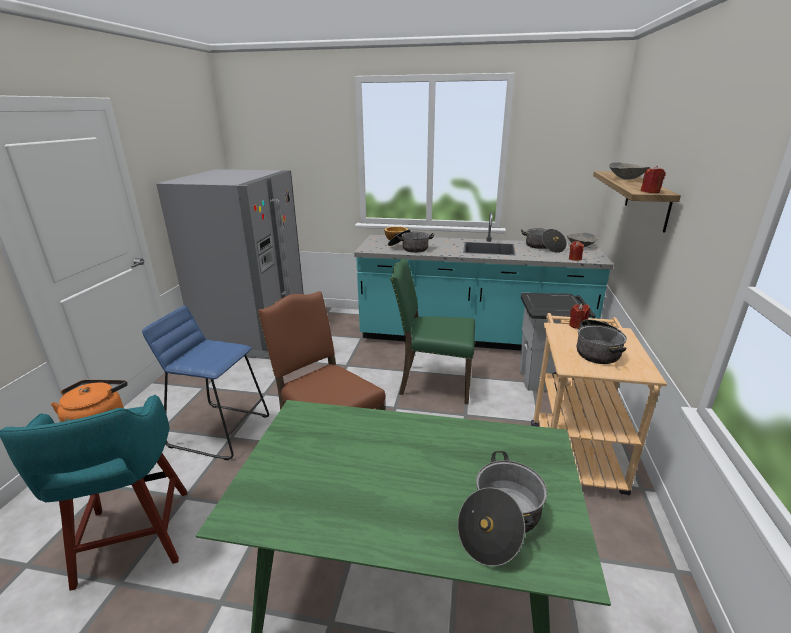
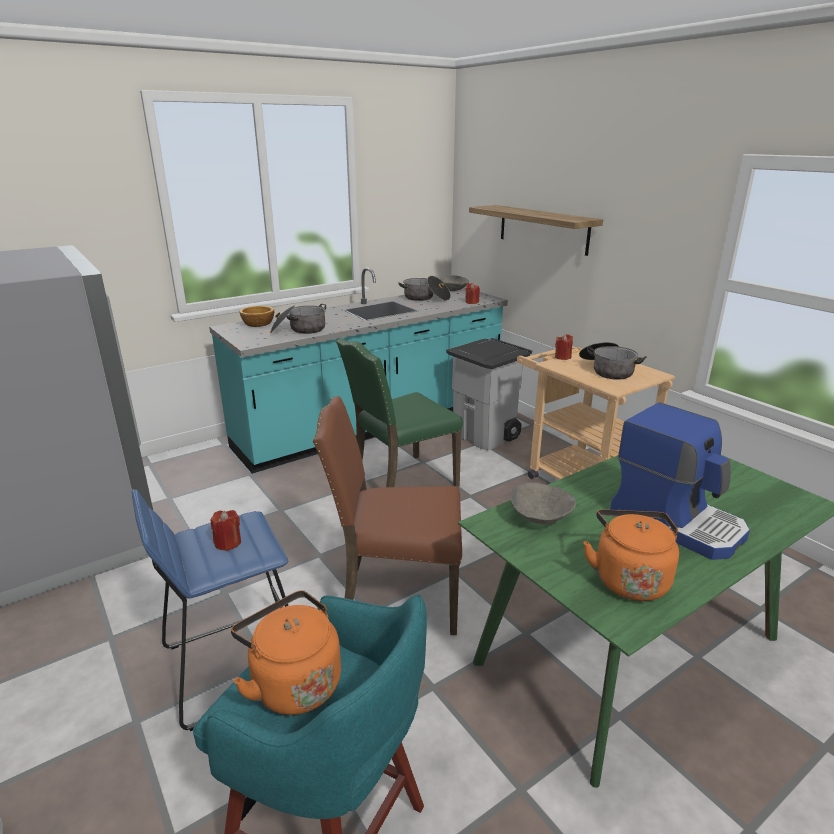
camera: 45 degrees left, 0 degrees up
(293, 498) = (629, 578): none -> orange kettle
(409, 491) = (677, 521): none -> coffee machine
(500, 522) = (745, 504): cooking pot -> none
(626, 178) = (521, 211): grey bowl -> grey bowl (540, 517)
(650, 192) = (579, 219): red candle -> red candle (228, 543)

